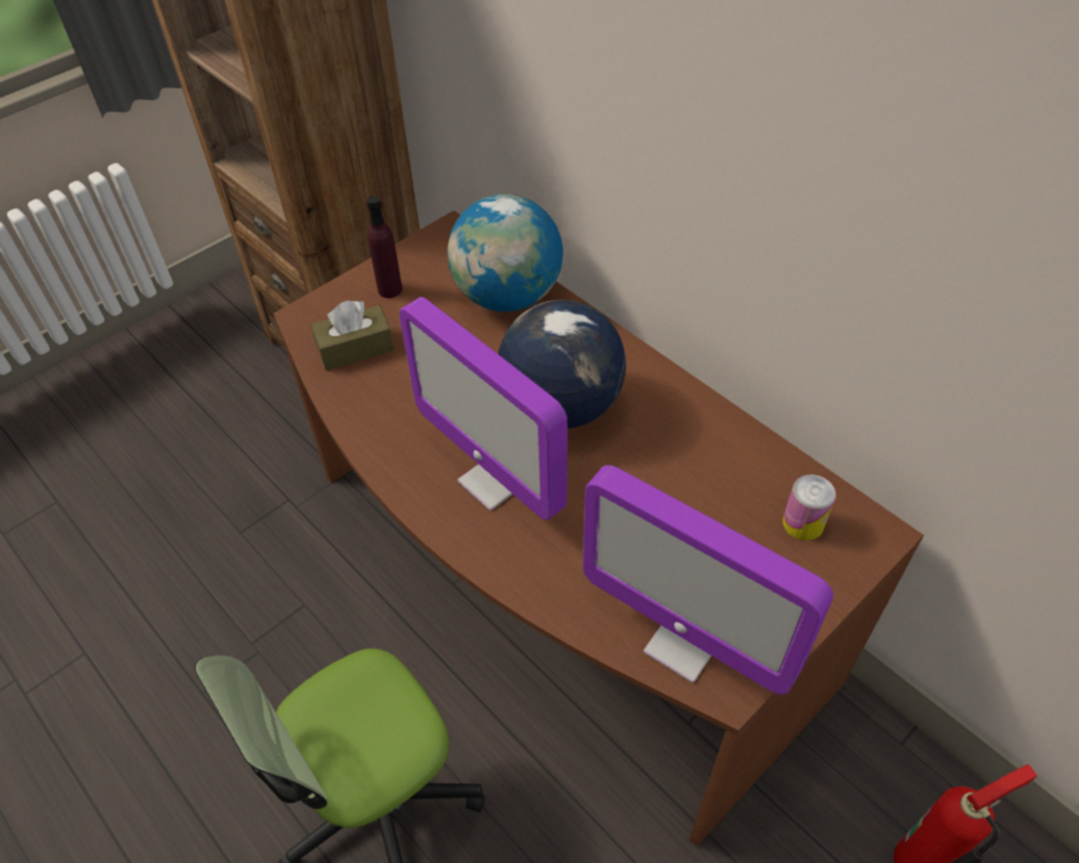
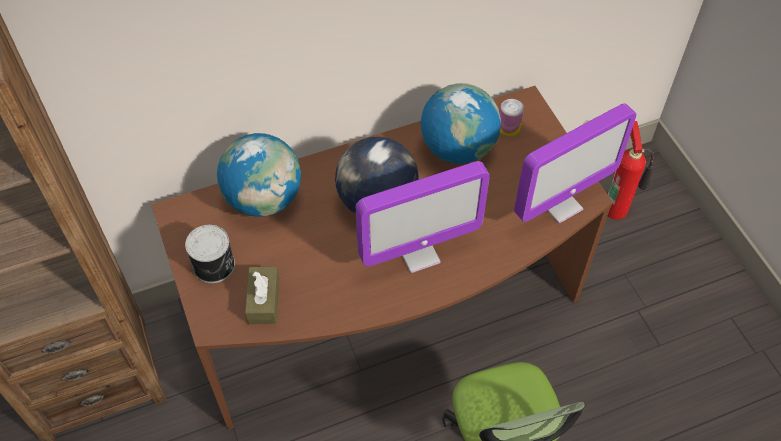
camera: 70 degrees left, 5 degrees up
(390, 289) = (215, 265): purple bottle -> can
(716, 469) = (458, 148): none -> globe

